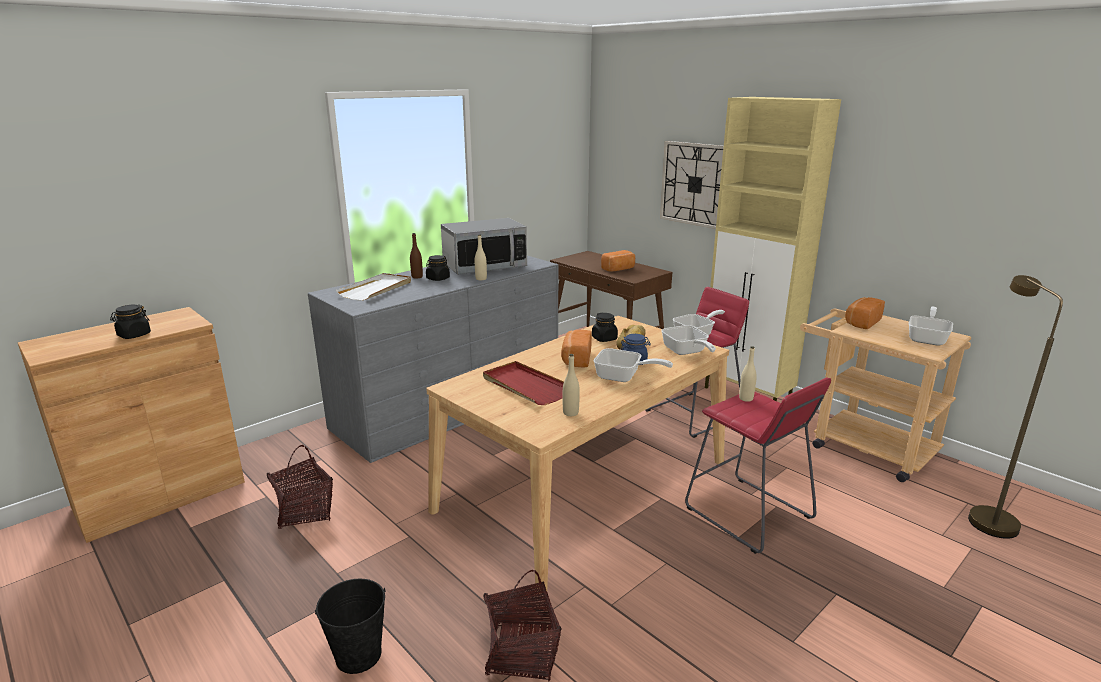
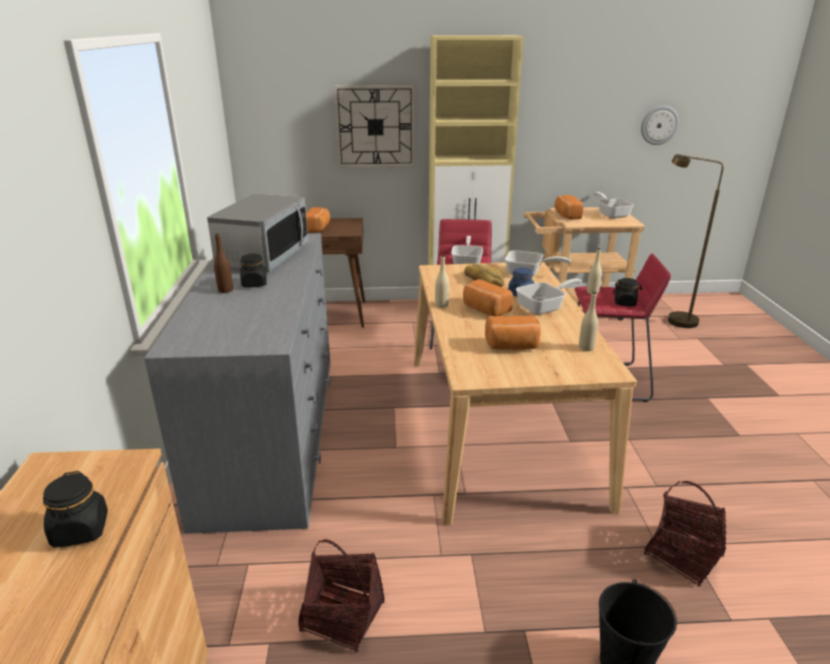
camera: 50 degrees left, 5 degrees up
(376, 289) = (222, 319): white tray -> none
(481, 279) = (297, 268): beige bottle -> beige bottle (441, 305)
(526, 386) = (512, 346): red tray -> bread
(604, 338) = (460, 286): black jar -> black jar (625, 303)
(1045, 233) = (659, 125): none -> wall clock

